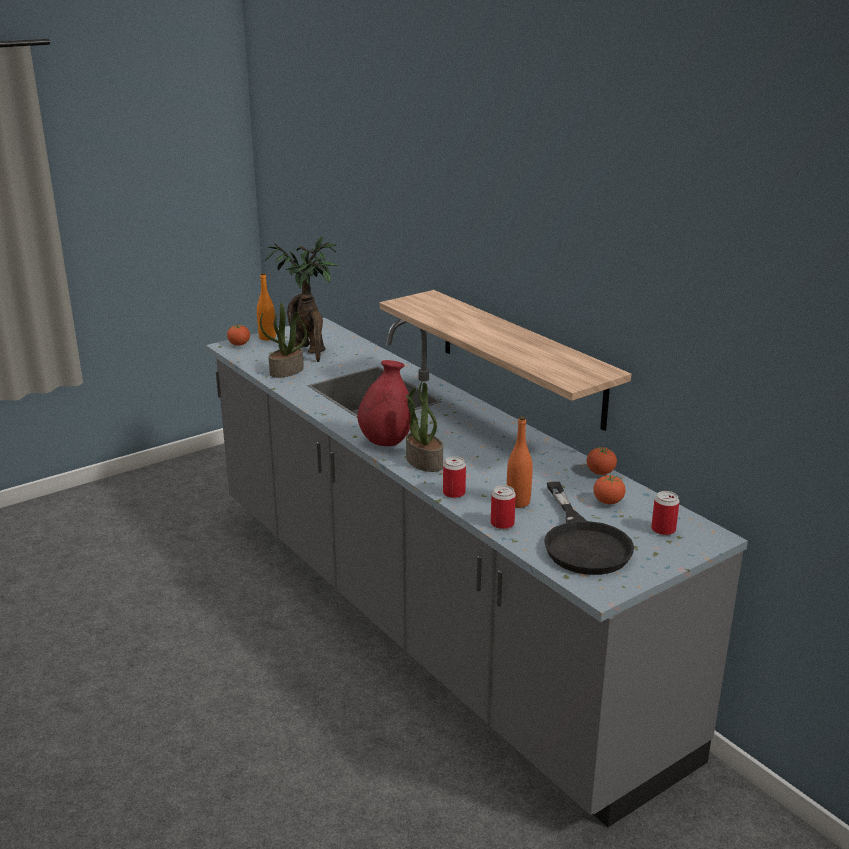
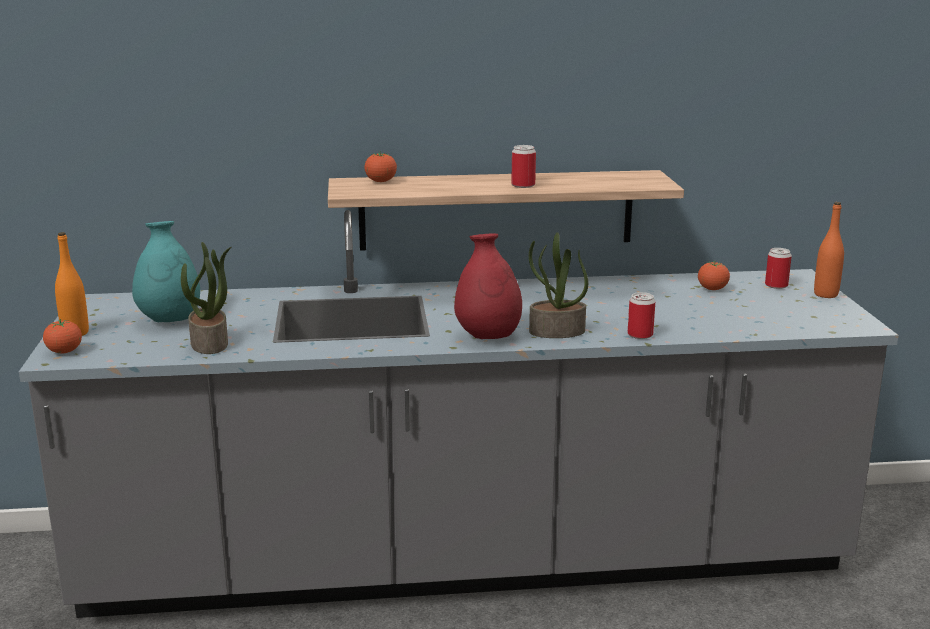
camera: 60 degrees left, 5 degrees down
(310, 351) = (170, 321): potted plant -> turquoise vase
(502, 524) = (720, 331): can -> can (523, 185)
(518, 502) = (683, 317): orange bottle -> orange bottle (825, 294)
(583, 542) = (777, 313): black frying pan -> none
(600, 473) = (655, 279): tomato -> tomato (381, 182)

